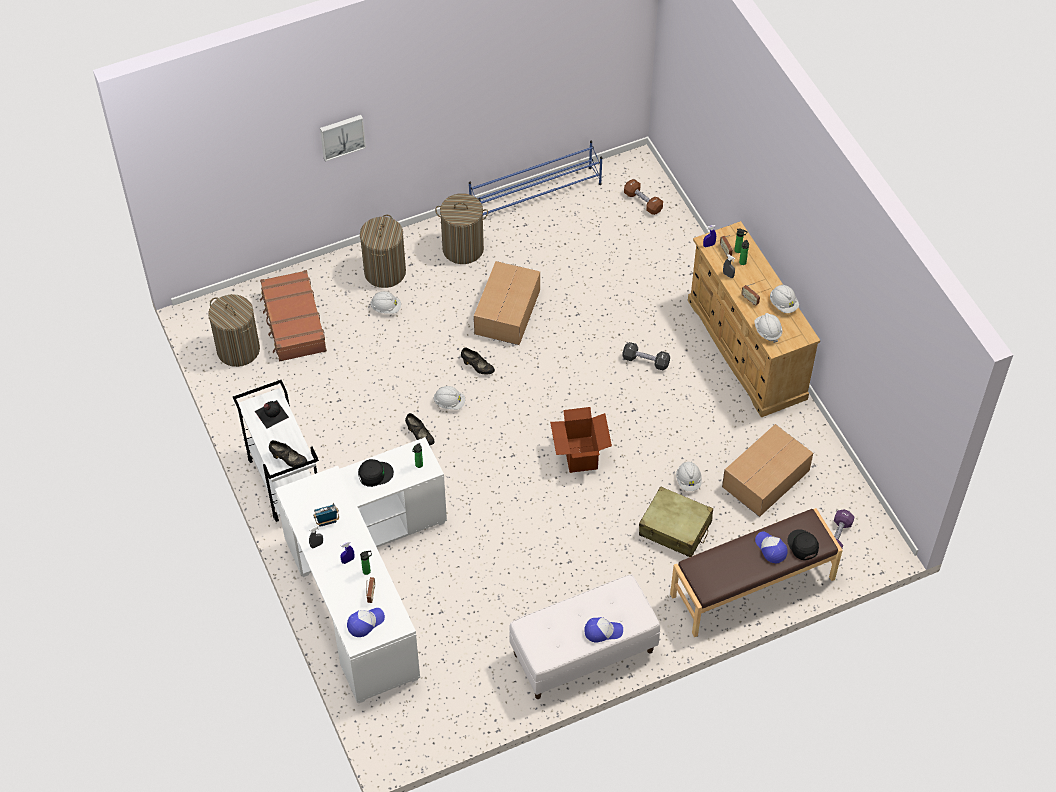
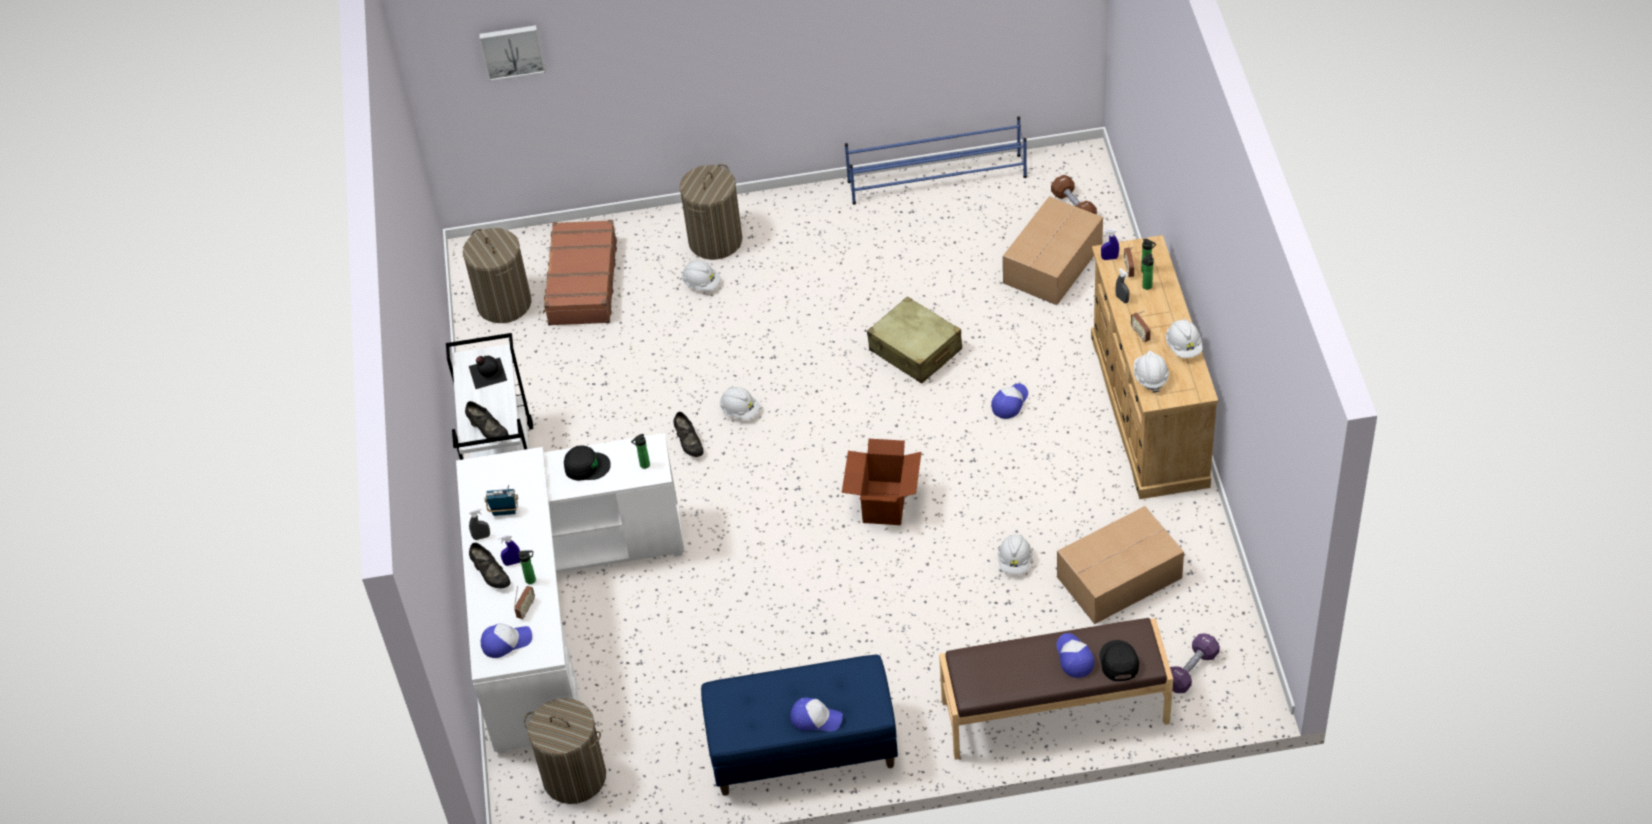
camera: 20 degrees right, 5 degrees down
(342, 136) = (666, 48): picture -> picture (512, 51)
(463, 248) = (822, 228): laundry basket -> laundry basket (574, 777)
(477, 367) = (790, 373): black shoe -> black shoe (491, 575)
(508, 311) = (853, 312): cardboard box -> cardboard box (1054, 263)
(583, 653) = (802, 750): white bench -> blue bench
(645, 361) = (1009, 403): black dumbbell -> cap
(675, 528) = (977, 618): beige suitcase -> beige suitcase (915, 350)

